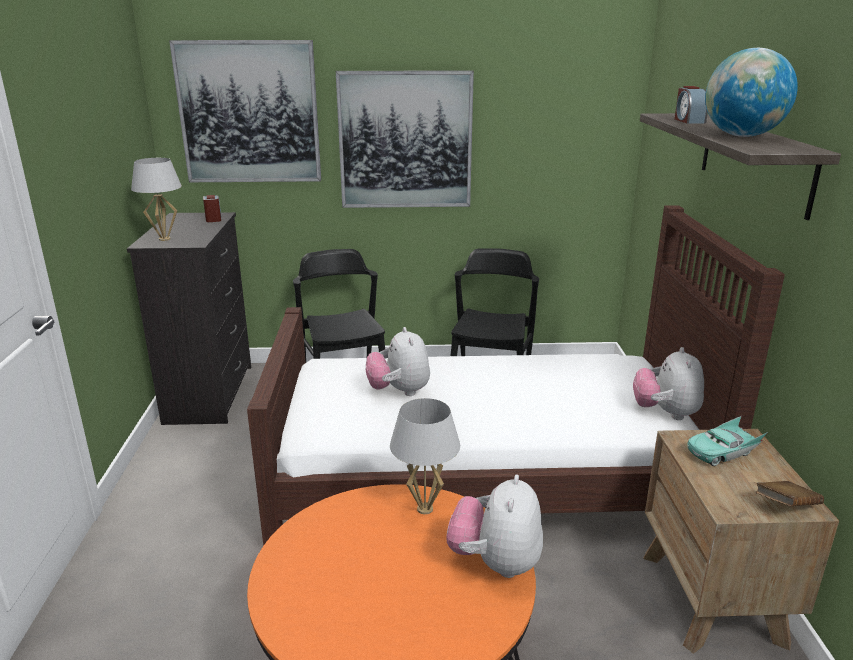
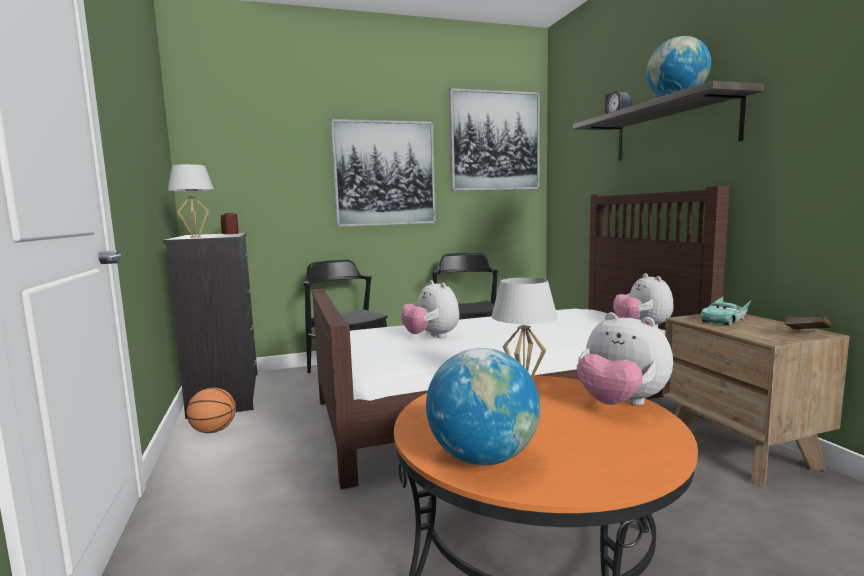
camera: 15 degrees left, 15 degrees down
(180, 448) = (213, 431): none -> basketball
(249, 113) = (259, 151): picture -> picture (494, 141)
(307, 610) = (482, 458): none -> globe
(495, 562) = (620, 404): plush toy -> plush toy turned 45 degrees counterclockwise

